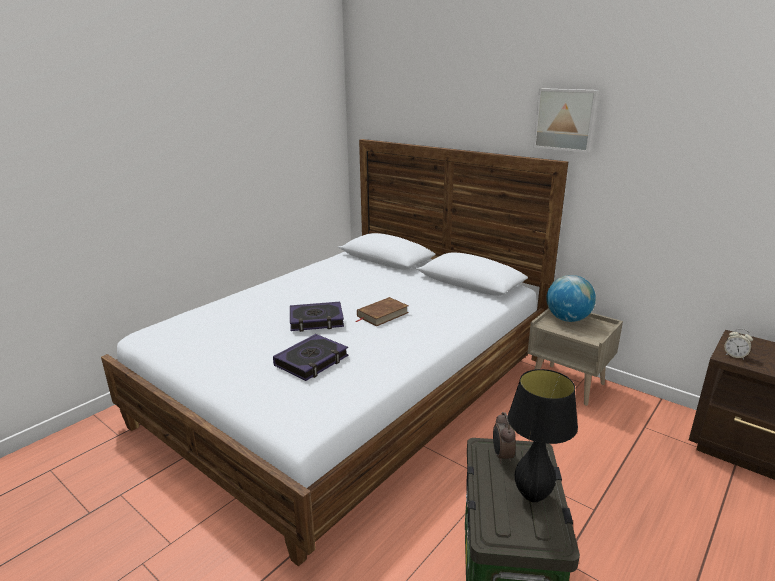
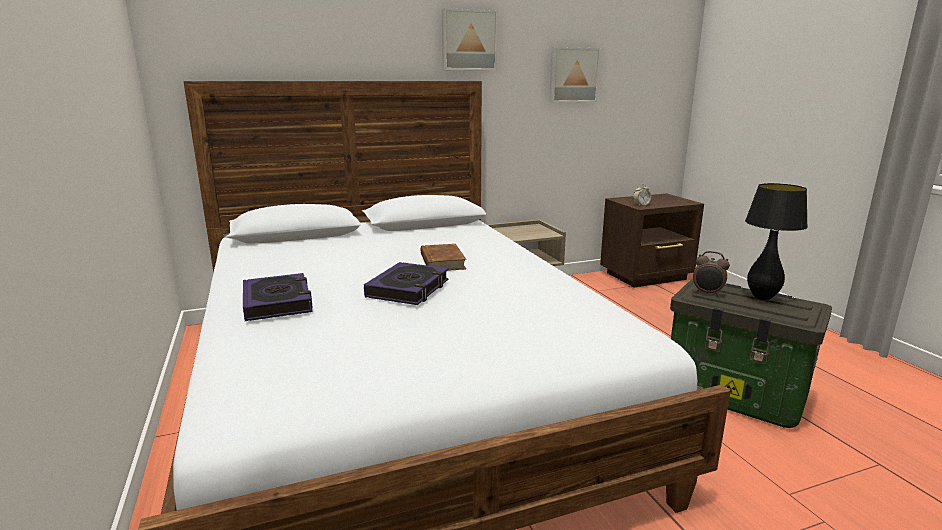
camera: 60 degrees left, 5 degrees down
(312, 361) = (509, 309): book -> book (277, 302)
(567, 319) = (510, 231): globe -> none
(697, 167) = (573, 75): none -> picture

